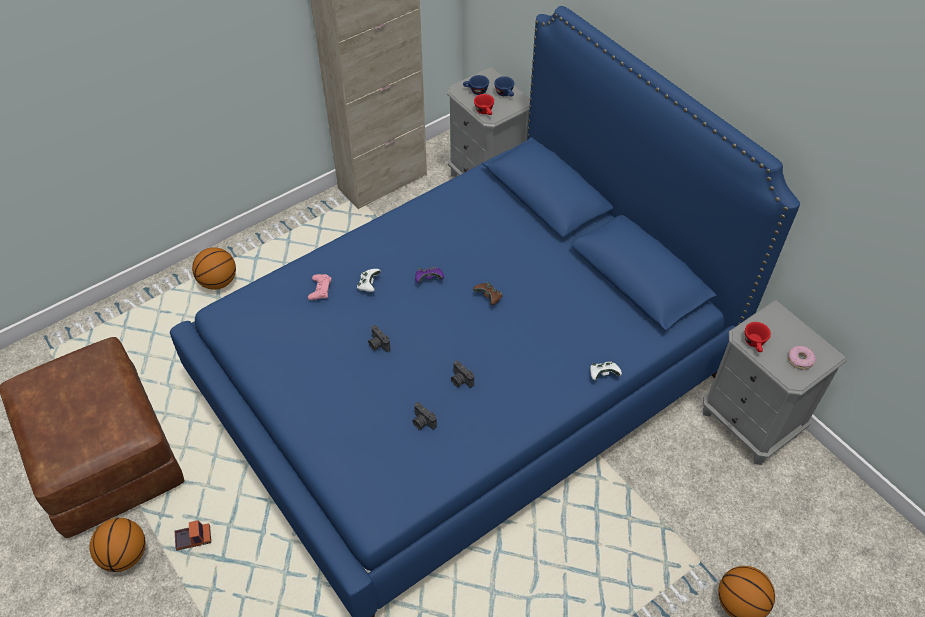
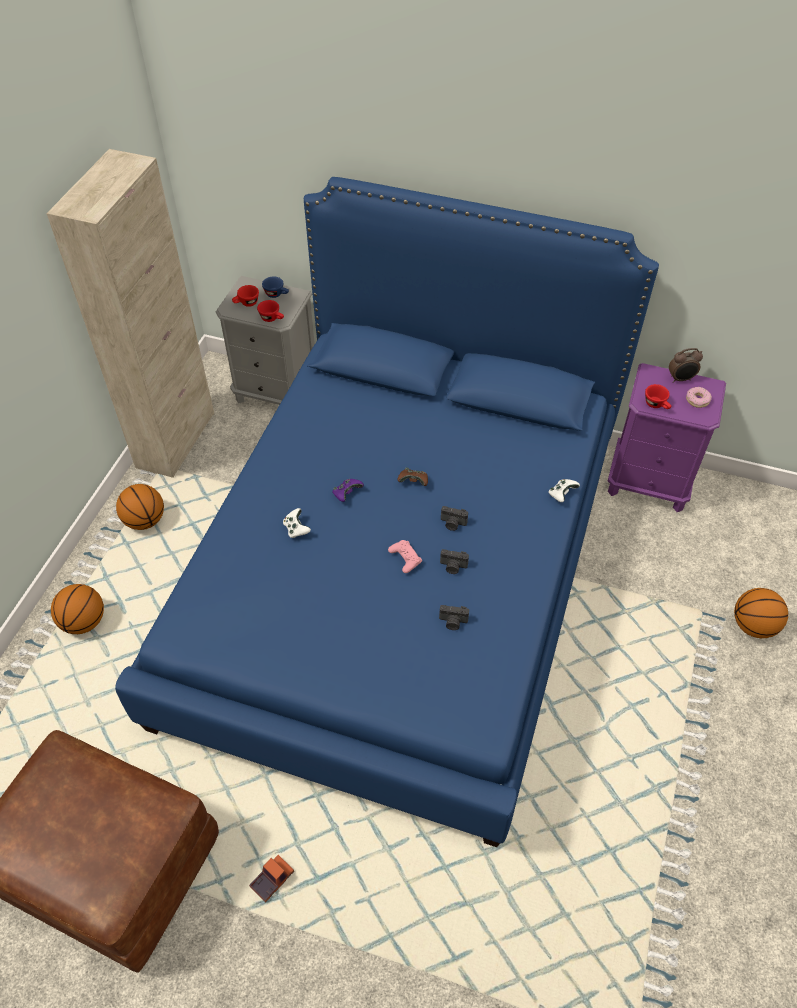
camera: 35 degrees left, 0 degrees up
(125, 555) = (214, 944): basketball -> basketball (145, 520)
(320, 289) = (253, 558): pink game controller -> pink game controller (405, 558)
(378, 345) = (353, 578): camera -> camera (452, 524)
(475, 91) = (246, 303): blue cup -> red cup
(749, 423) = (648, 482): grey nightstand -> purple nightstand
(801, 333) = (681, 379): none -> alarm clock

